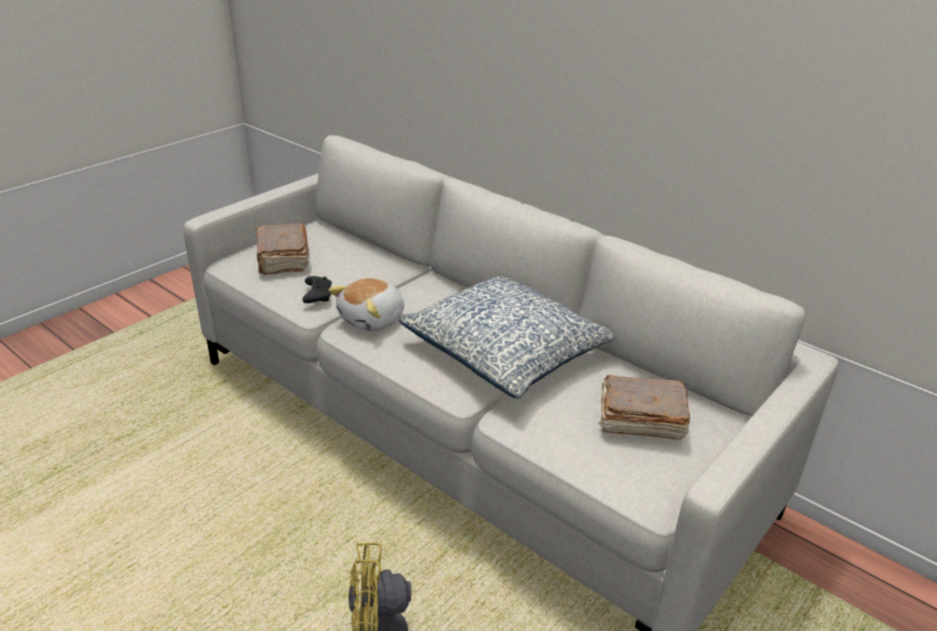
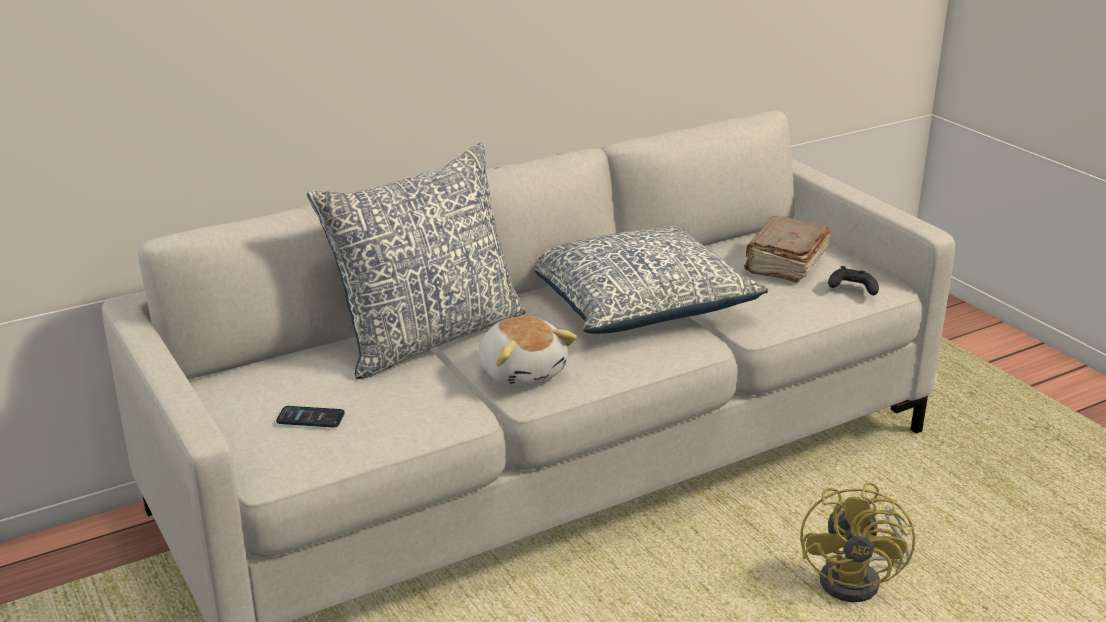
camera: 70 degrees left, 5 degrees down
(282, 259) = (310, 418): brown book -> phone
(317, 295) = (437, 401): black game controller -> black game controller (851, 289)
(402, 276) = (428, 336): none -> pillow

